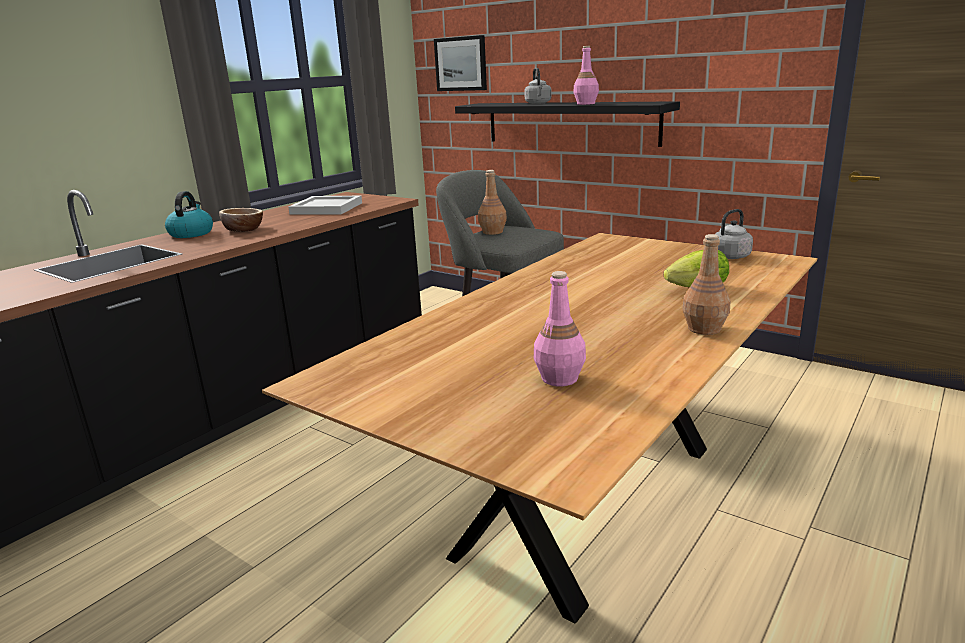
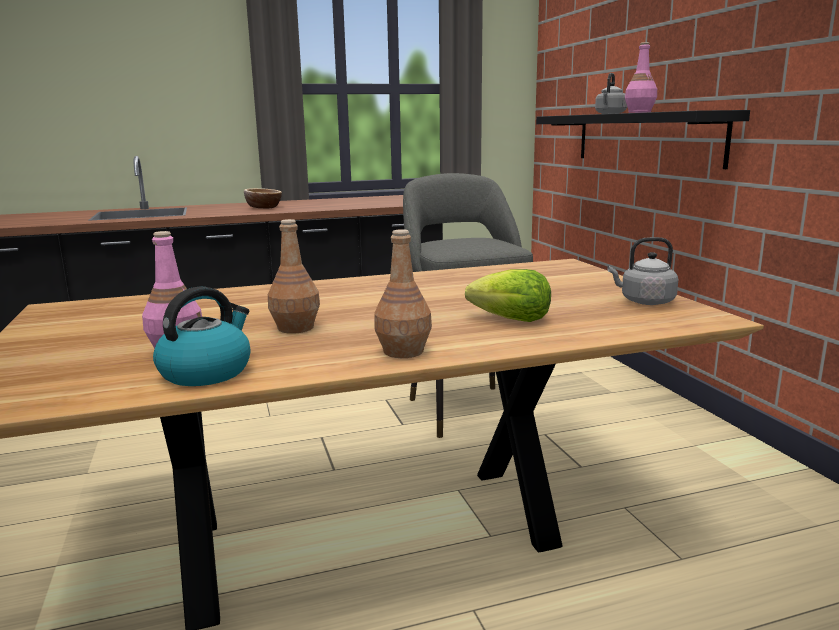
camera: 35 degrees right, 5 degrees down
(191, 233) = (230, 205): kettle -> kettle (206, 372)
(325, 208) = (358, 202): white tray -> none
(461, 64) = (566, 74): picture -> none
(492, 232) = (457, 239): brown bottle -> brown bottle (295, 328)

